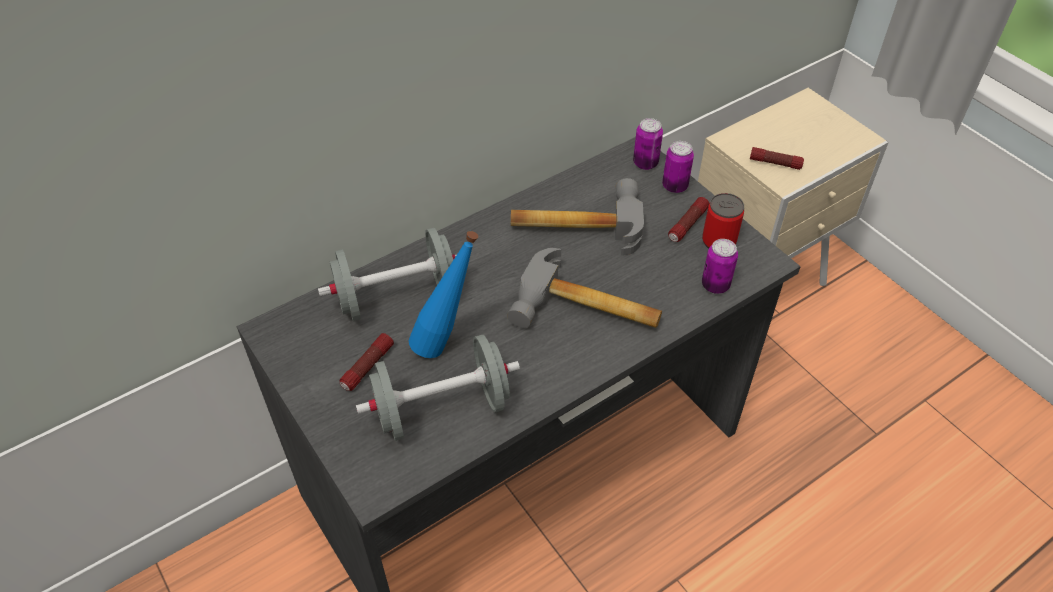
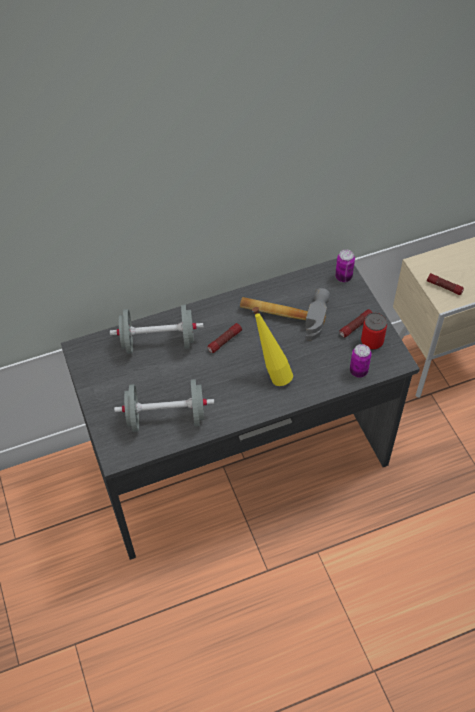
camera: 15 degrees right, 5 degrees up
(367, 367) = (130, 383): flashlight -> flashlight (224, 341)
(447, 343) = (180, 377): blue bottle -> none
(587, 312) = (271, 374): hammer -> yellow bottle
(674, 186) = (357, 297): can -> none

